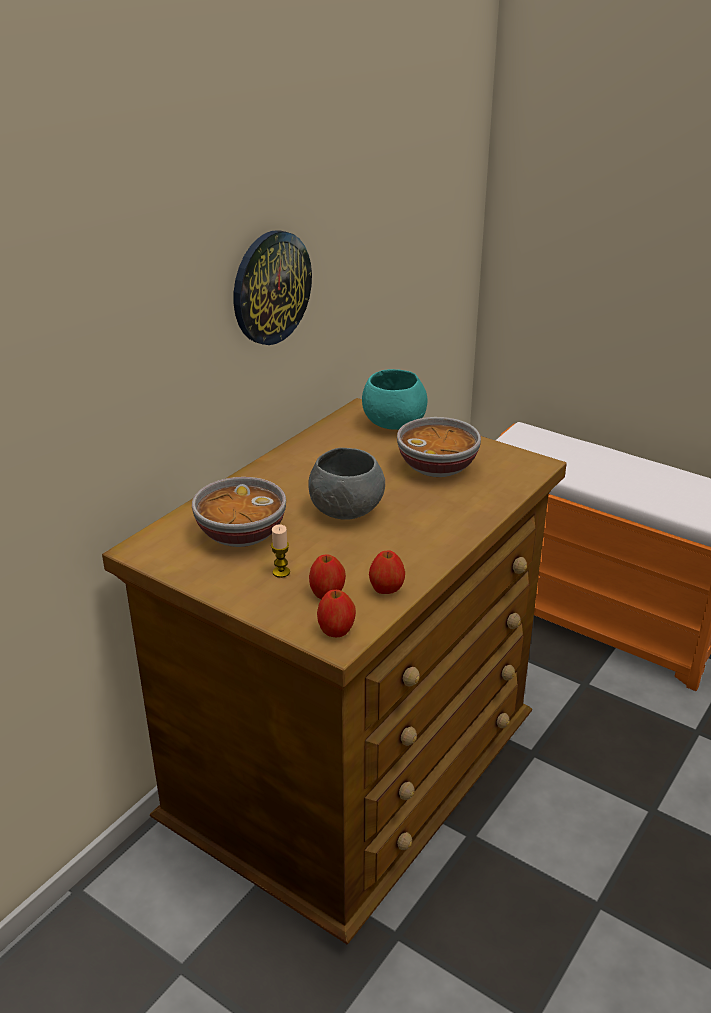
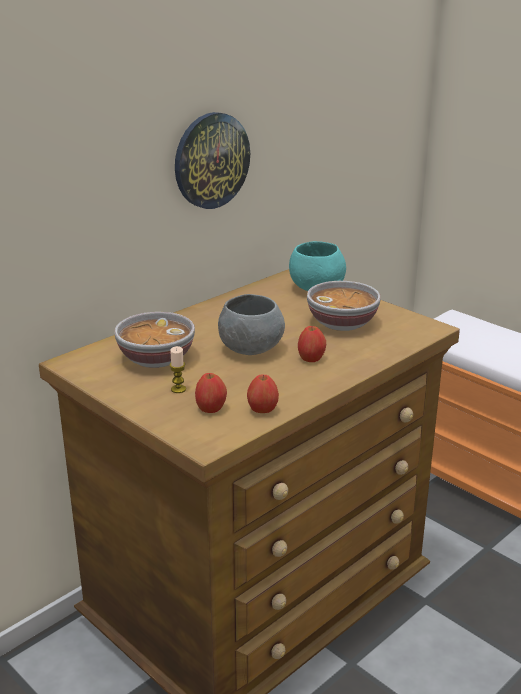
camera: 10 degrees right, 5 degrees down
(336, 631) = (208, 436): apple -> apple (311, 359)

